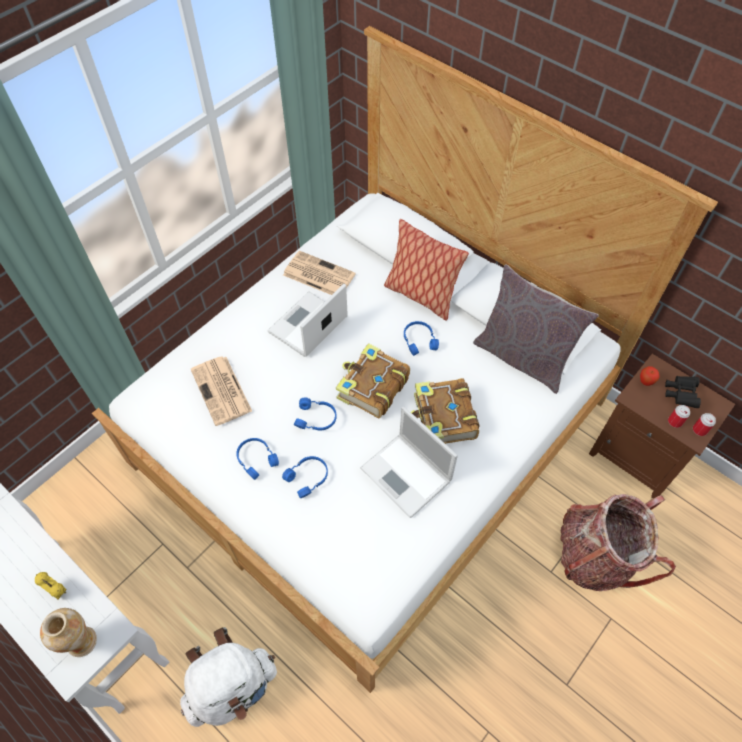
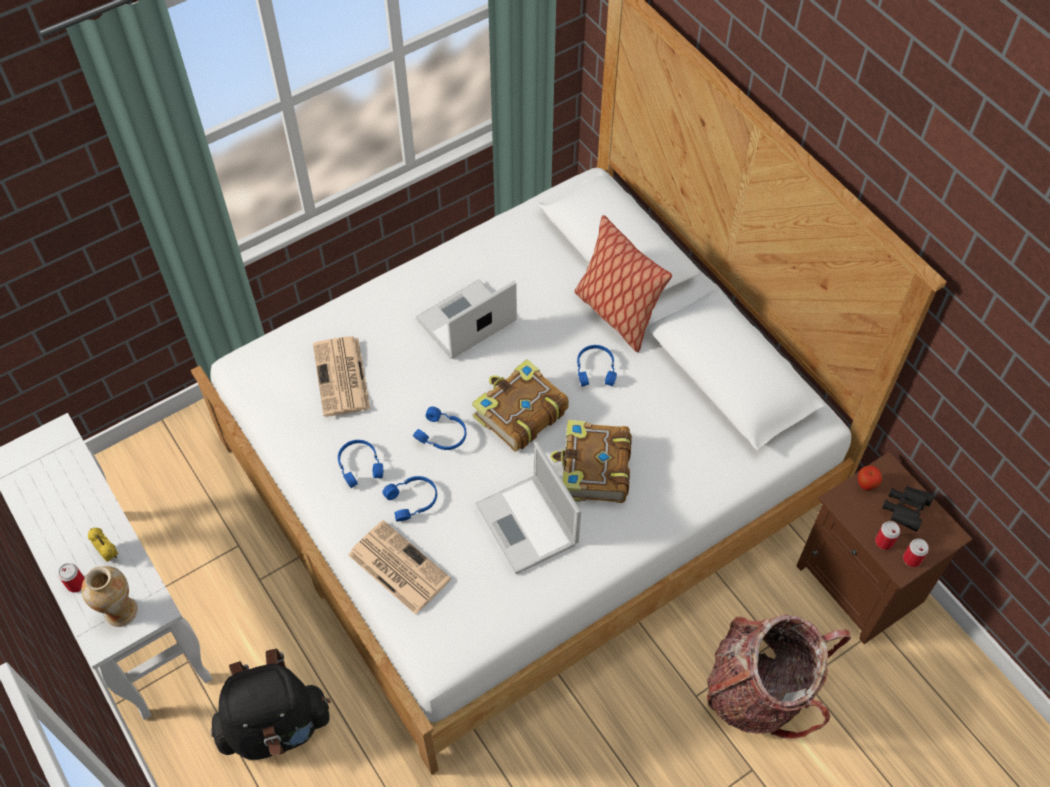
camera: 15 degrees right, 0 degrees up
(34, 626) = (76, 584): none -> can
(232, 687) = (275, 726): white backpack -> black backpack
(318, 275) = (497, 261): newspaper -> newspaper (397, 567)
(522, 357) = (717, 418): grey pillow -> none

